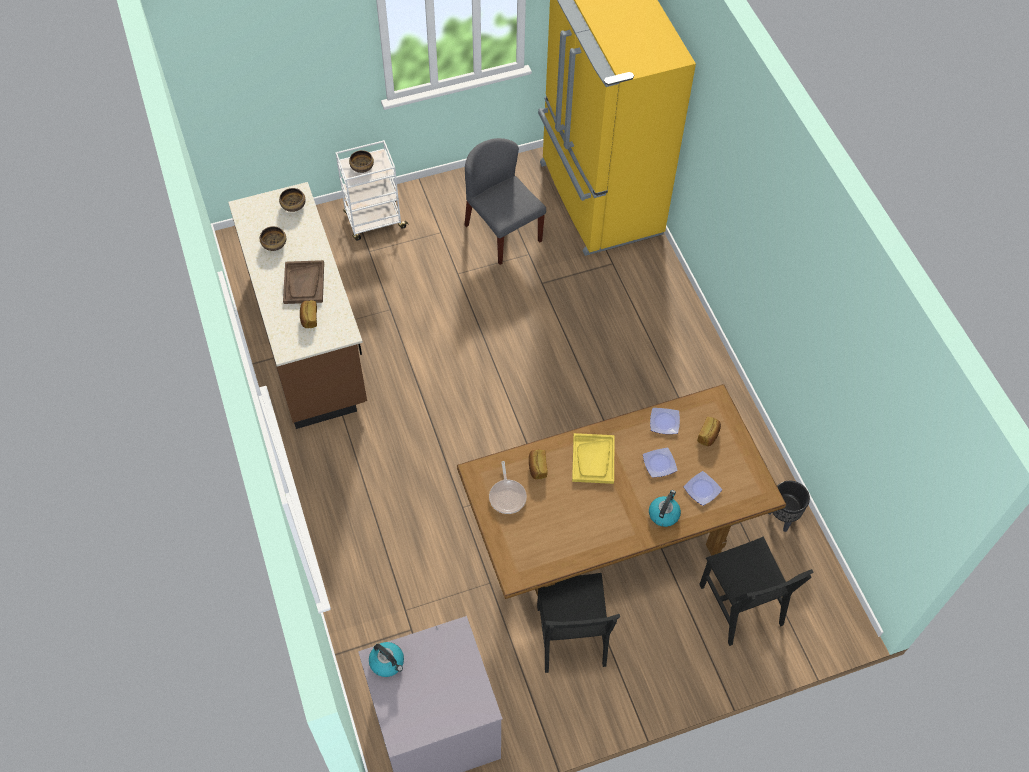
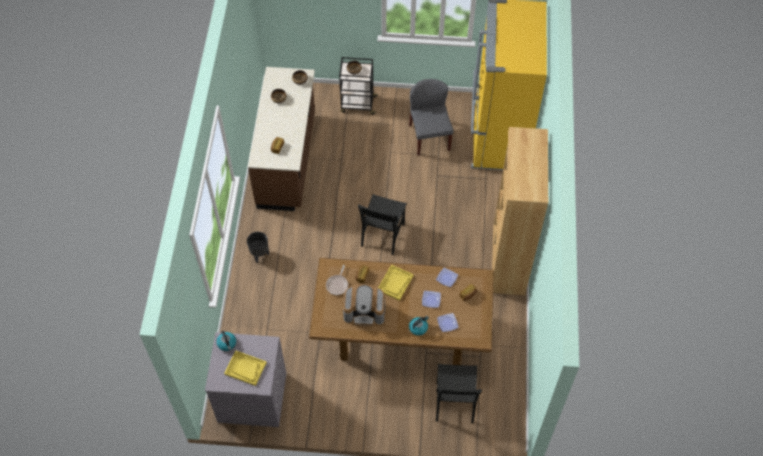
camera: 25 degrees right, 0 degrees up
(304, 283) = (284, 127): brown tray -> none
(374, 221) = (357, 104): white cart -> black cart
(439, 691) = (245, 368): none -> yellow tray
(570, 520) = (364, 311): none -> coffee machine
(570, 636) = (349, 379): black chair -> black chair (382, 234)
(704, 367) = (508, 260): none -> brown bookcase
(781, 517) = (506, 363): black planter -> black planter (260, 255)

